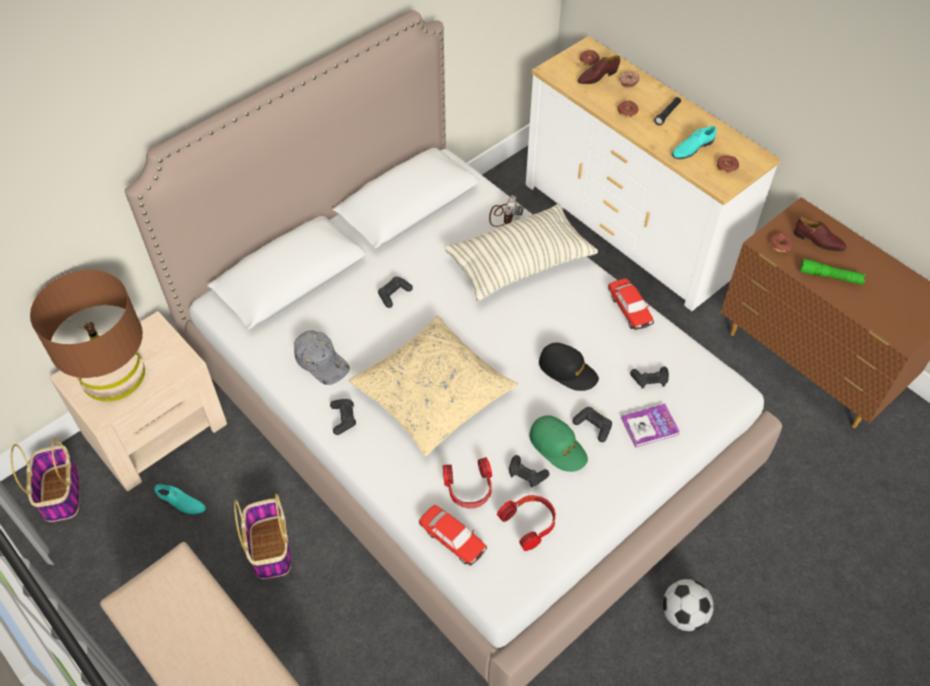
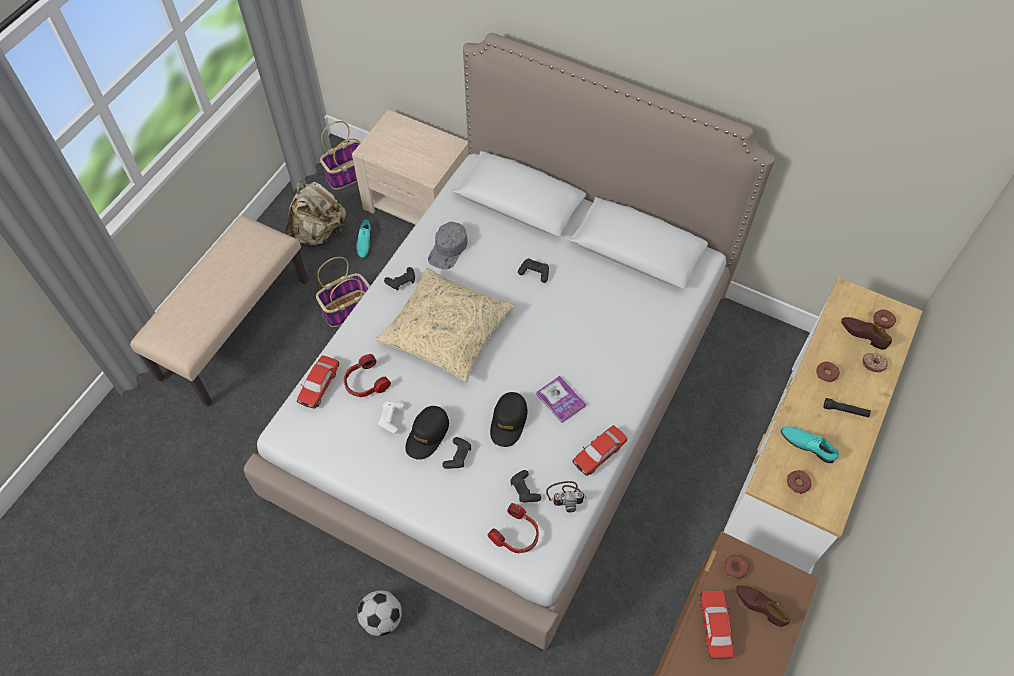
camera: 70 degrees right, 5 degrees up
(113, 375) = (403, 141): brown table lamp -> none
(135, 552) = (319, 233): none -> beige backpack
(503, 215) = (662, 323): camera -> camera (566, 495)
(519, 263) = (611, 352): pillow -> none
(526, 474) = (391, 418): black game controller -> white game controller
(530, 523) = (348, 433): headphones -> headphones (516, 535)
(558, 447) = (427, 435): green cap -> black cap
(650, 426) = (474, 501): book -> book (560, 400)
(818, 241) = (760, 606): brown shoe -> brown shoe turned 120 degrees clockwise
(830, 276) = (715, 626): green flashlight -> toy car

